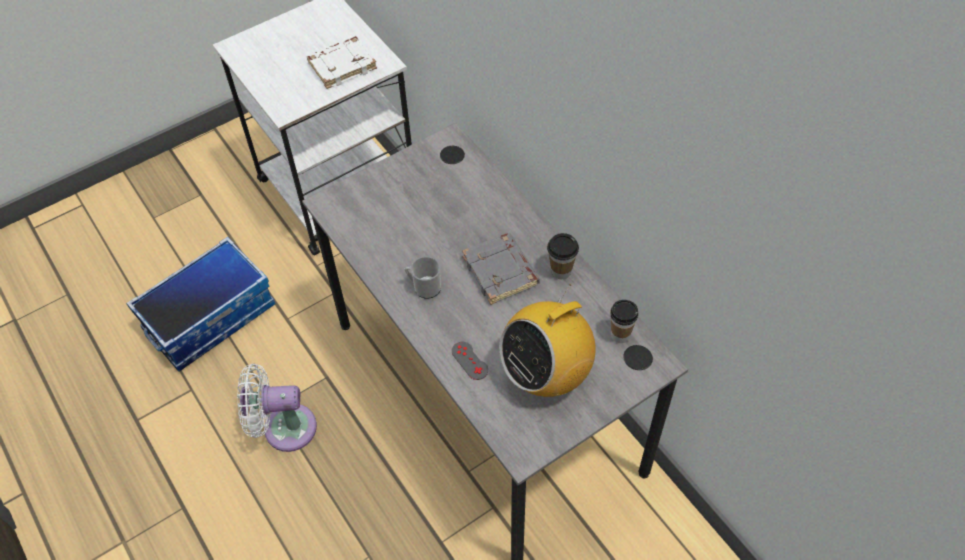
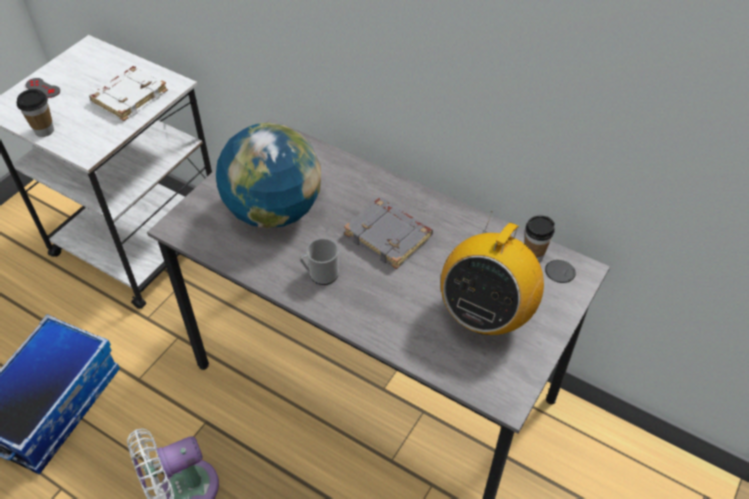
camera: 25 degrees left, 5 degrees down
(414, 215) = (274, 211): none -> globe
(469, 360) = (404, 328): grey game controller -> grey game controller (43, 88)
(561, 271) = (445, 218): cup -> cup (44, 131)

